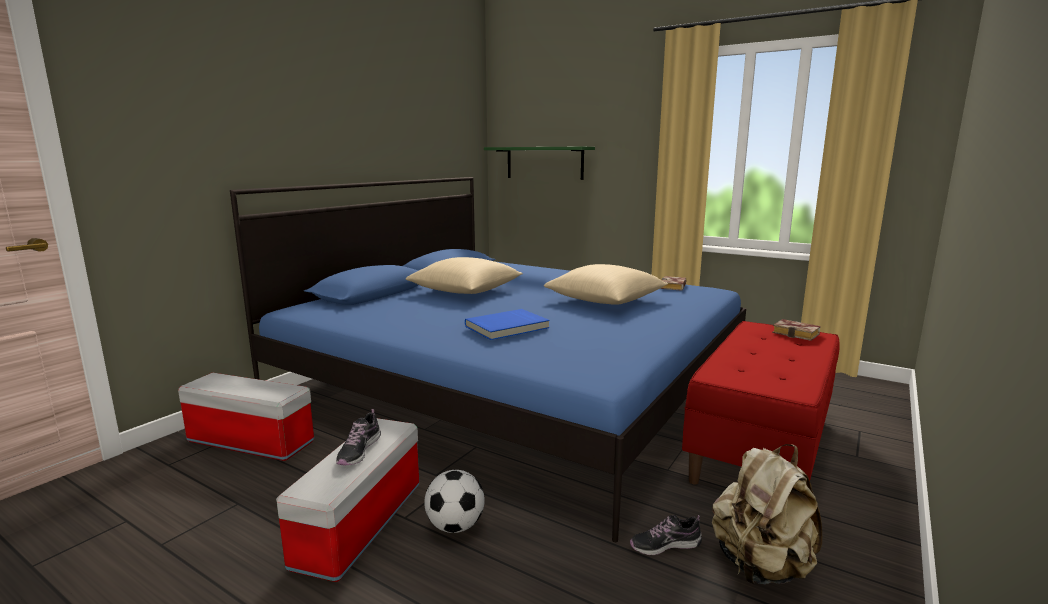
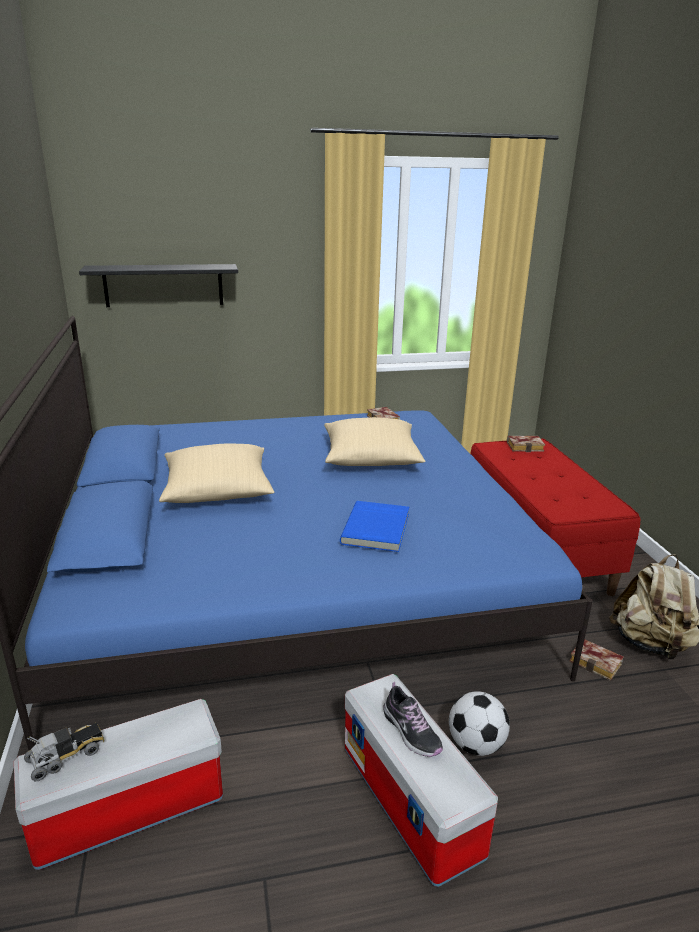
camera: 45 degrees left, 10 degrees up
(223, 380) = (66, 756): none -> toy truck
(544, 163) = (163, 285): green shelf -> black shelf
(665, 545) = (597, 663): shoe -> book

